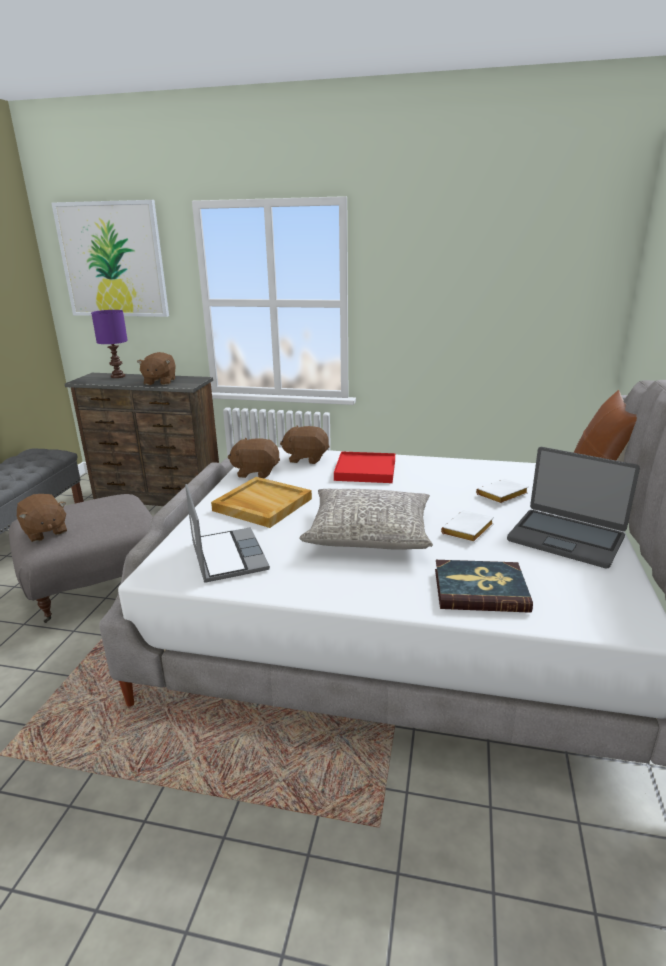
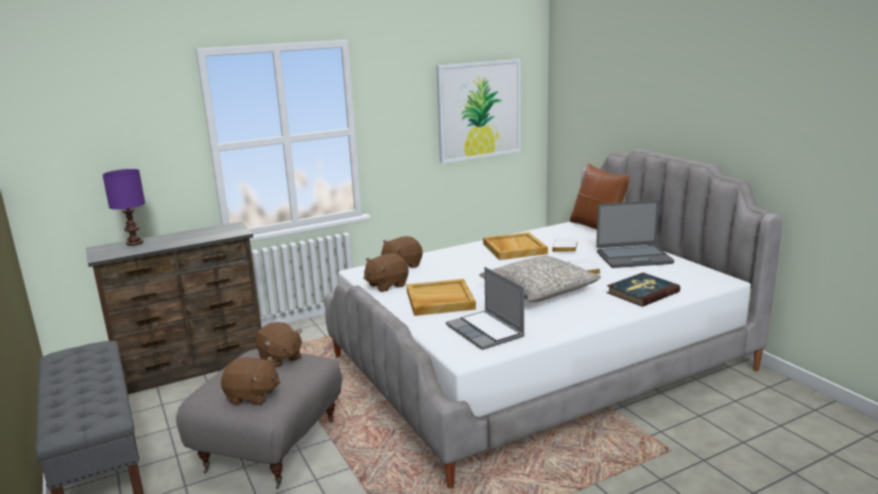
camera: 40 degrees left, 5 degrees down
(113, 260) = (96, 116): picture -> picture (479, 110)
(159, 382) = (200, 236): brown plush toy -> brown plush toy (280, 359)
(227, 556) = (486, 331): laptop -> laptop turned 150 degrees counterclockwise
(365, 470) = (460, 260): red tray -> none
(443, 476) = (514, 248): none -> beige tray

